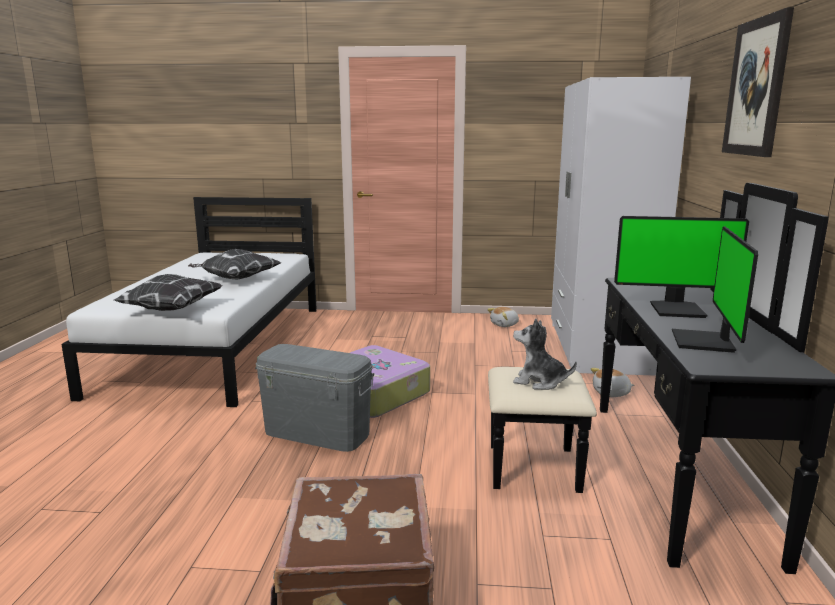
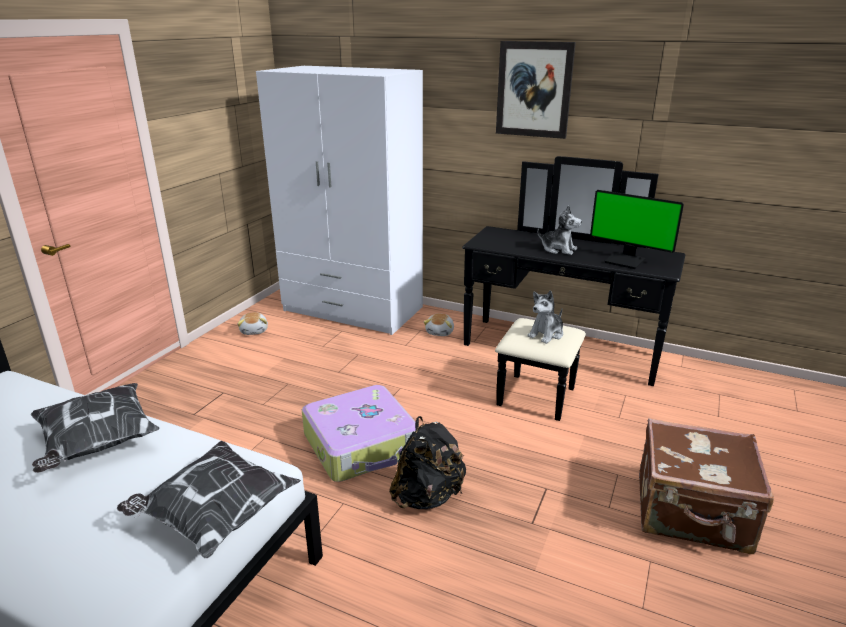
camera: 70 degrees left, 10 degrees up
(317, 433) = (427, 496): grey storage box -> black backpack
(677, 309) = (558, 249): monitor -> plush toy

